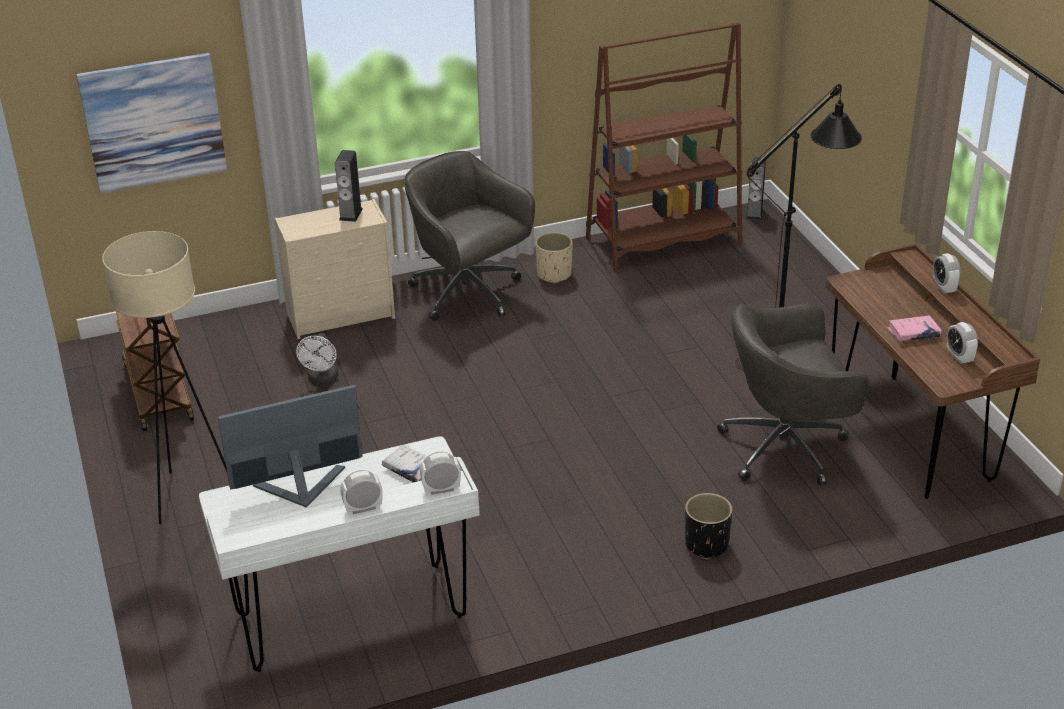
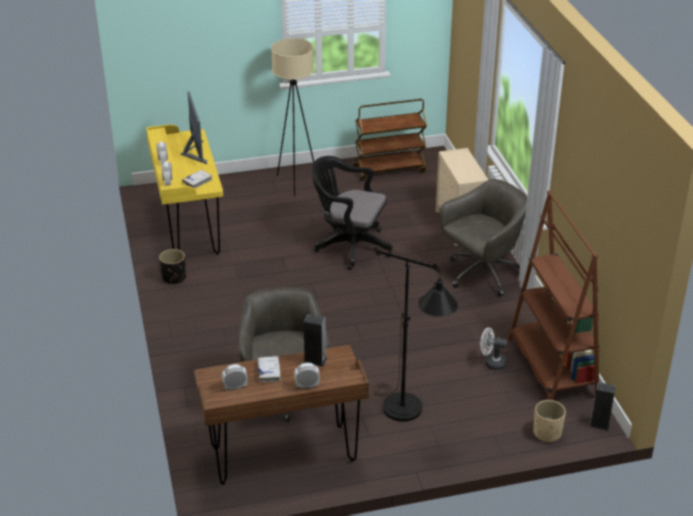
camera: 95 degrees right, 0 degrees up
(153, 122) = (470, 57): picture -> none
(322, 379) = (392, 220): white fan -> white fan (491, 363)
(350, 214) = (469, 172): speaker -> speaker (315, 360)
(351, 618) = (189, 228): white desk -> yellow desk
(403, 417) = (349, 246): none -> black office chair
(554, 274) = (505, 312): beige planter -> beige planter (547, 433)
(706, 545) = (202, 347): black planter -> black planter (174, 278)
(913, 333) = (269, 372): pink book -> white book

